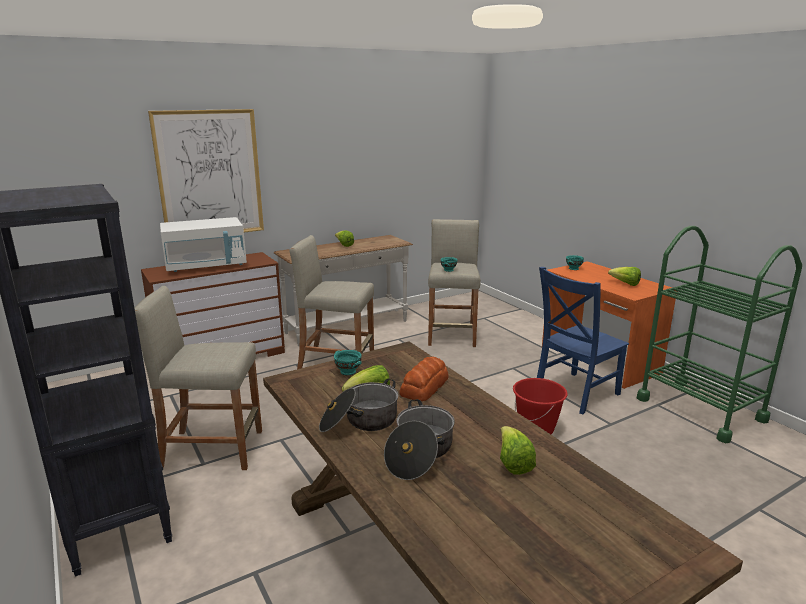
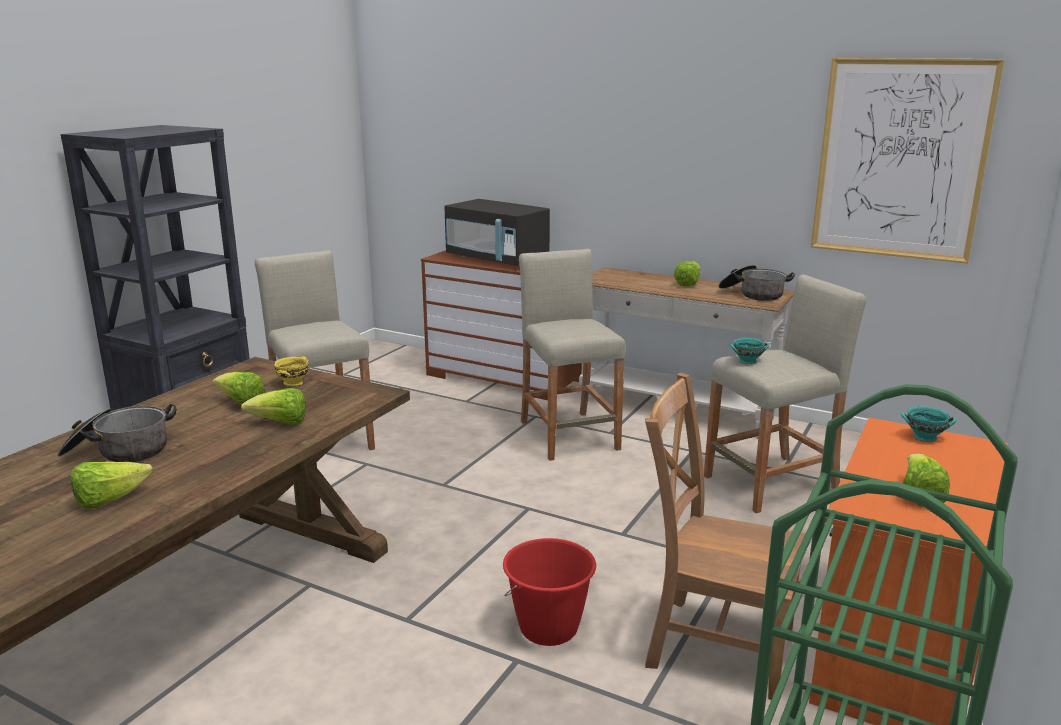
camera: 60 degrees right, 0 degrees up
(206, 266) = (497, 260): white microwave -> black microwave
(209, 174) = (537, 149): picture -> picture (900, 159)
(348, 371) = (294, 382): turquoise bowl -> yellow bowl
(359, 422) = (177, 413): cooking pot -> cooking pot (752, 294)
(425, 386) = (280, 423): bread -> lettuce
(574, 393) = (713, 644): blue chair -> brown chair

